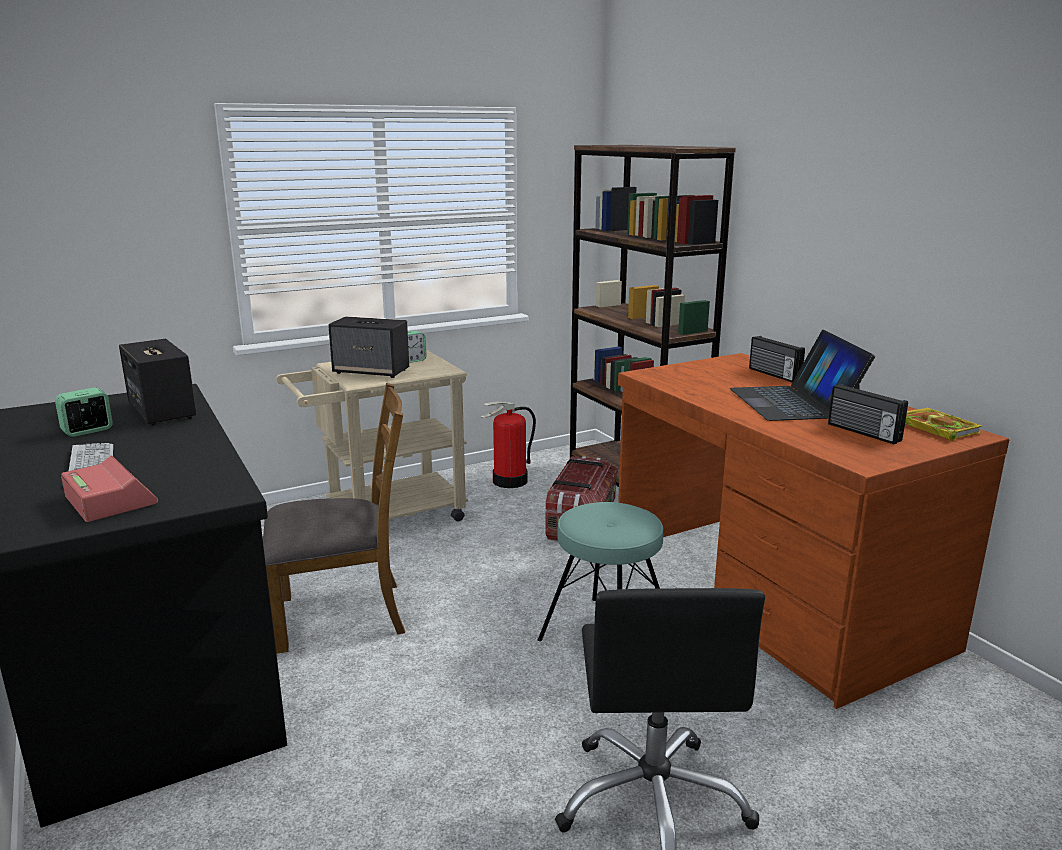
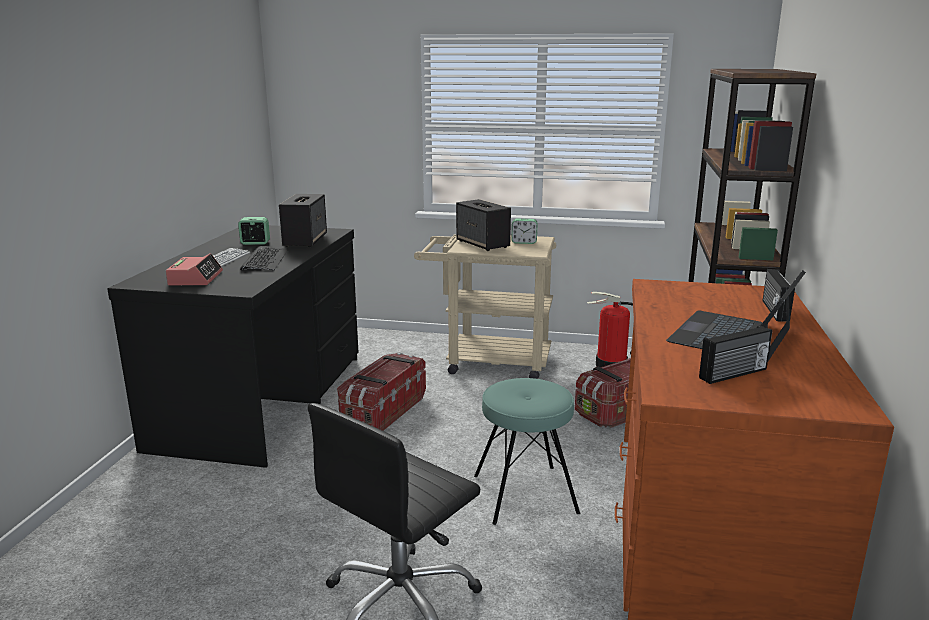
camera: 40 degrees right, 0 degrees up
(162, 449) = (265, 260): none -> keyboard
(342, 615) = (383, 411): brown chair -> storage box
(863, 432) = (734, 374): radio -> radio turned 120 degrees counterclockwise
(934, 427) = (827, 392): book -> none

